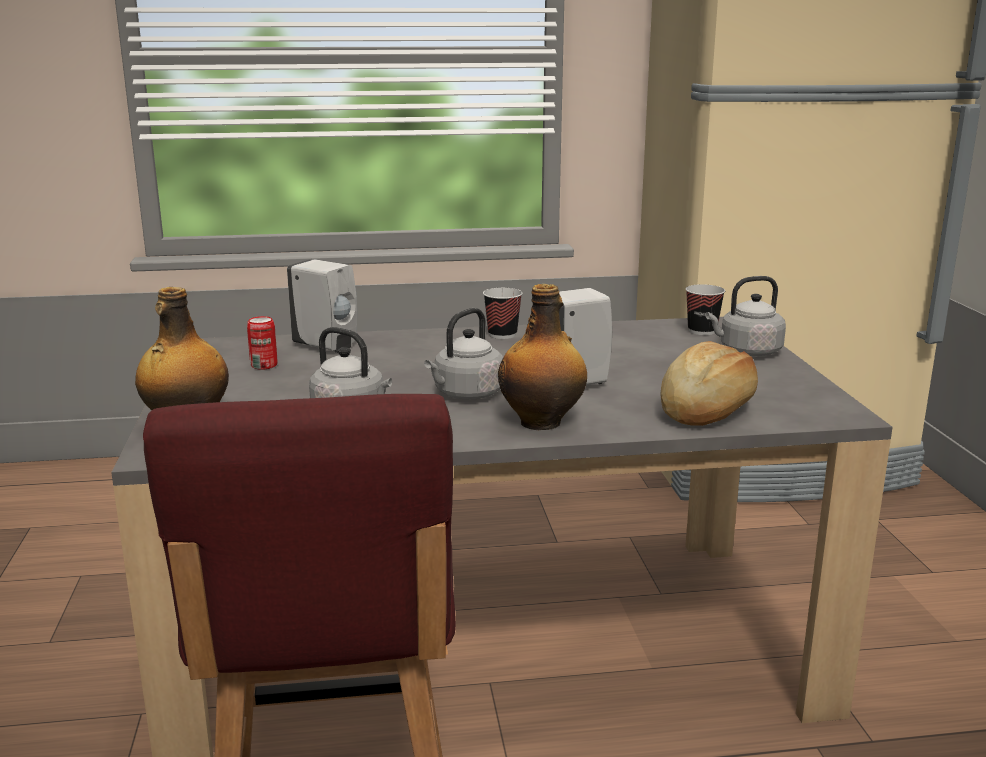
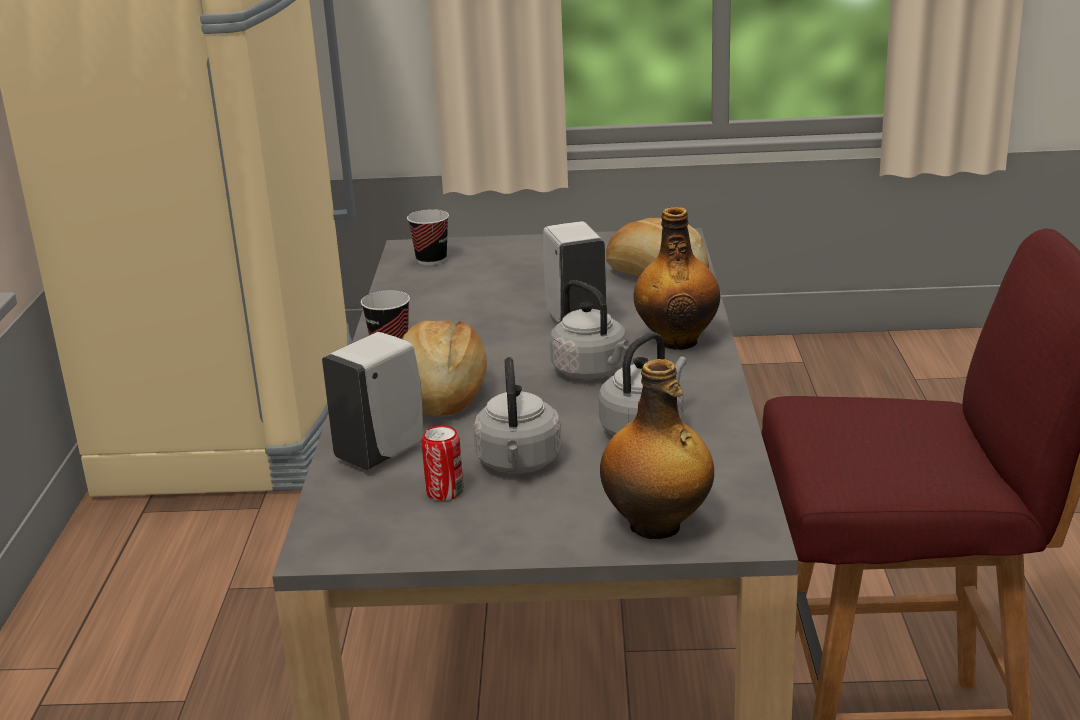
camera: 80 degrees left, 5 degrees up
(423, 353) = (440, 393): none -> bread
(747, 352) = (506, 250): grey kettle -> grey kettle (519, 463)

